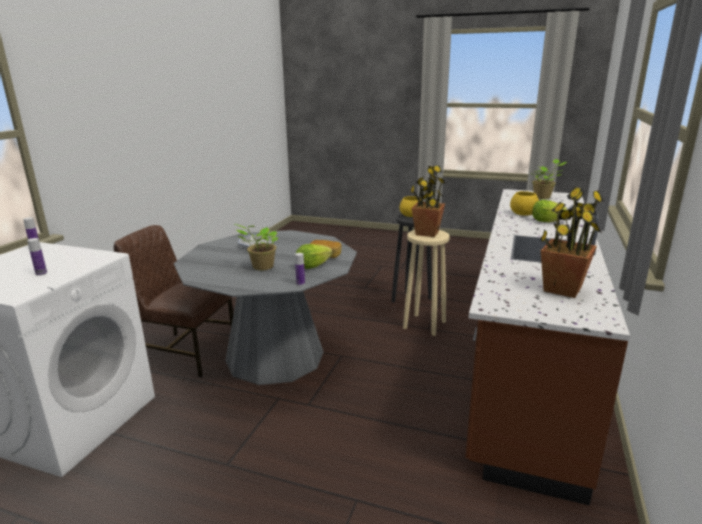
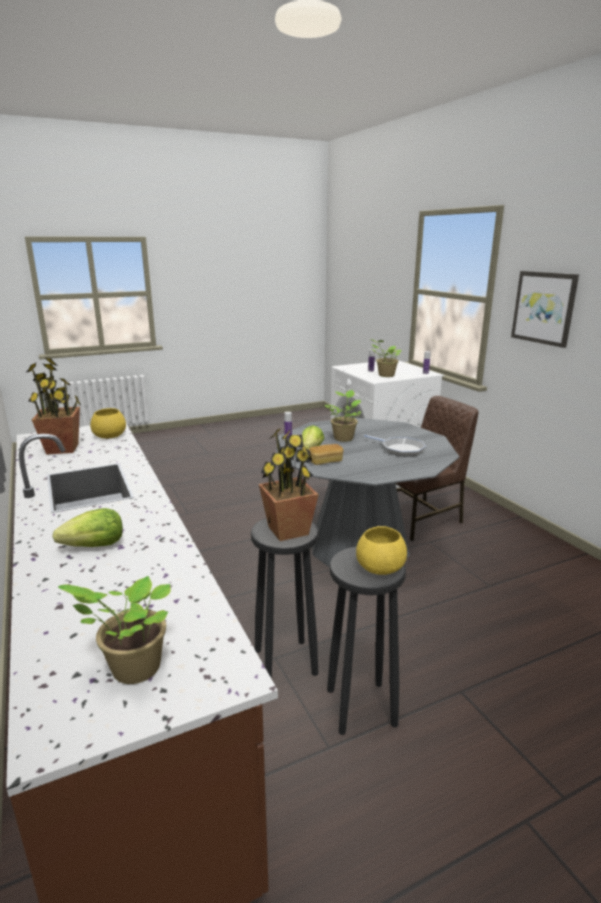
camera: 135 degrees right, 0 degrees up
(71, 260) = (385, 375): none -> potted plant
(89, 124) = (544, 308): none -> picture
(424, 325) = (285, 661): beige stool -> black stool
(523, 213) = (146, 556): yellow bowl -> yellow bowl (110, 435)

